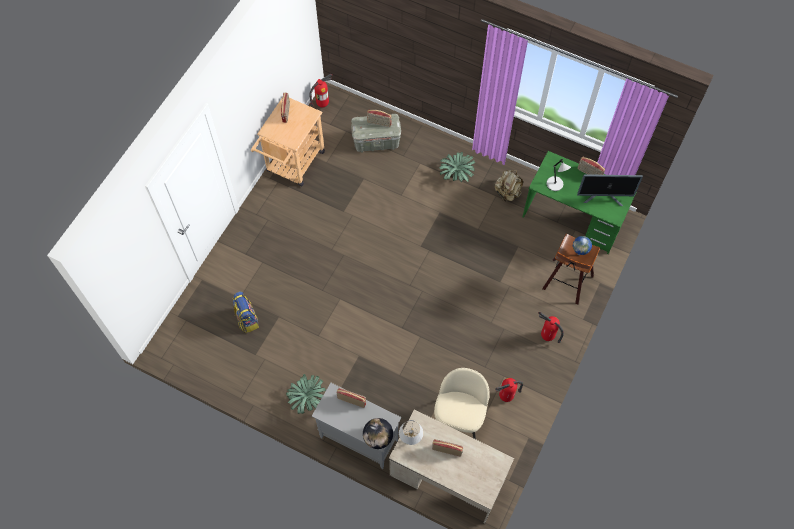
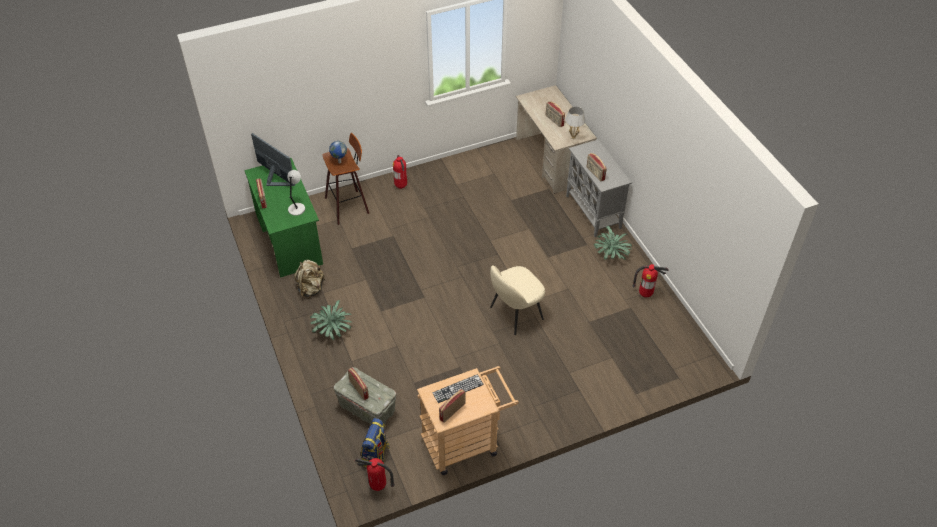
camera: 140 degrees left, 15 degrees down
(247, 319) = (618, 336): backpack -> backpack (376, 455)
(295, 128) = (458, 388): none -> keyboard
(378, 437) = (595, 146): globe -> none
(459, 418) = (512, 182): beige chair -> beige chair (515, 314)
(506, 397) = (468, 174): fire extinguisher -> fire extinguisher (645, 294)

